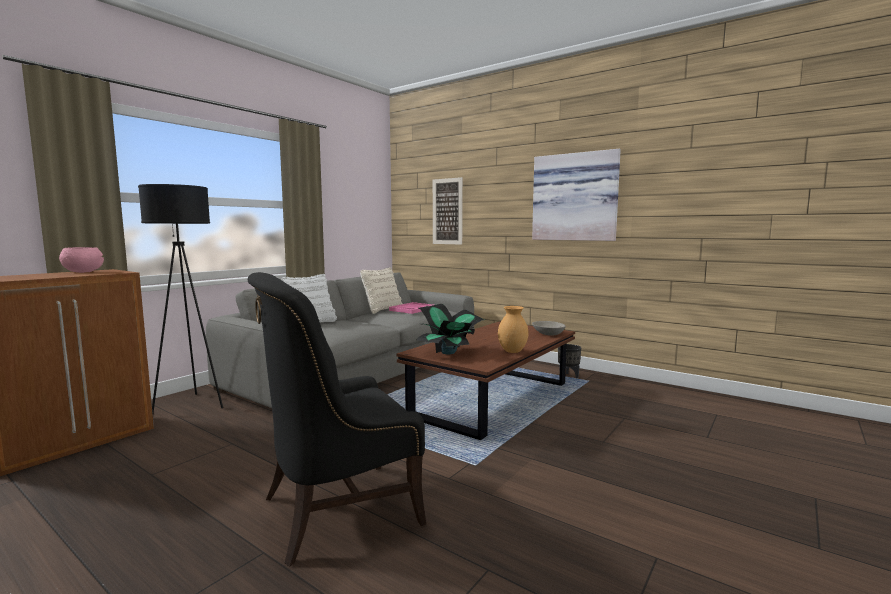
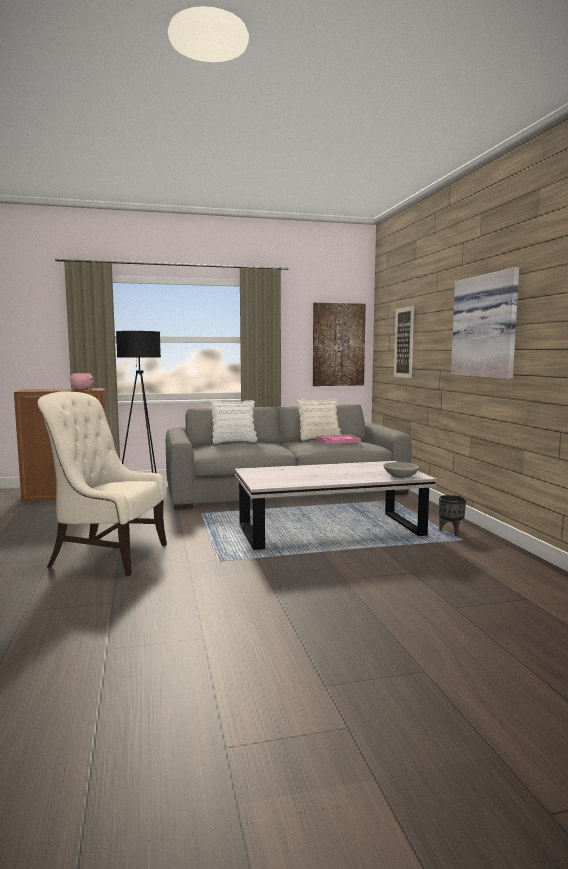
camera: 40 degrees right, 0 degrees up
(338, 510) = (107, 556): black armchair -> beige armchair
(366, 213) = (338, 344): none -> picture
(449, 352) = (269, 474): potted plant -> none
(493, 400) = (331, 531): brown coffee table -> white coffee table
(513, 351) = (317, 482): brown vase -> none

